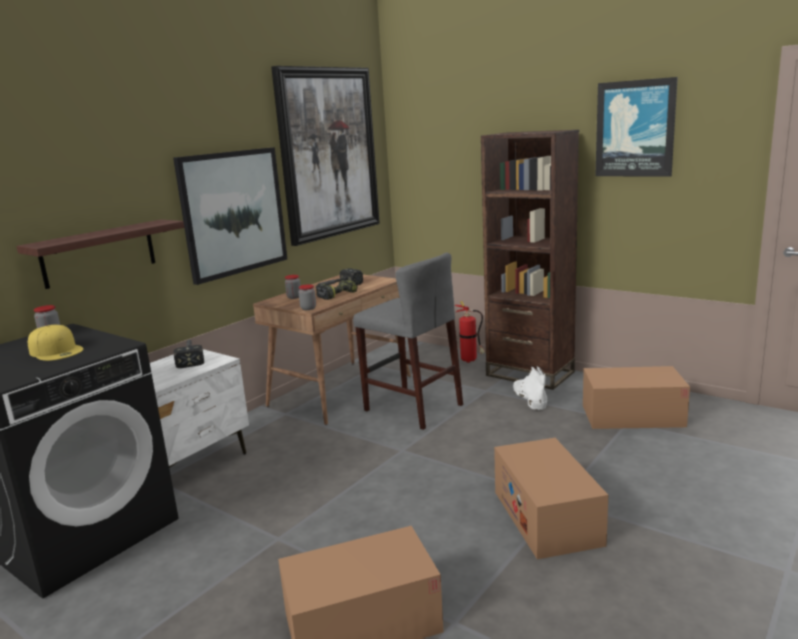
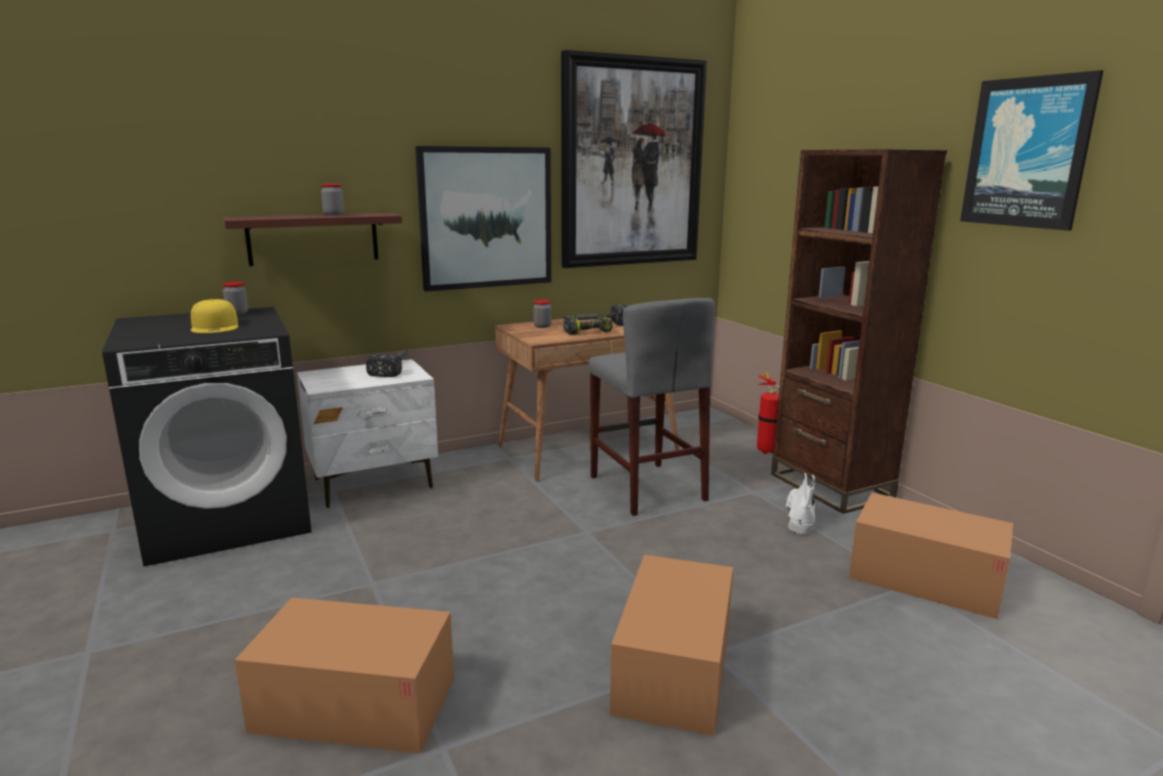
camera: 25 degrees right, 0 degrees up
(308, 308) = (537, 340): jar -> jar (333, 214)

